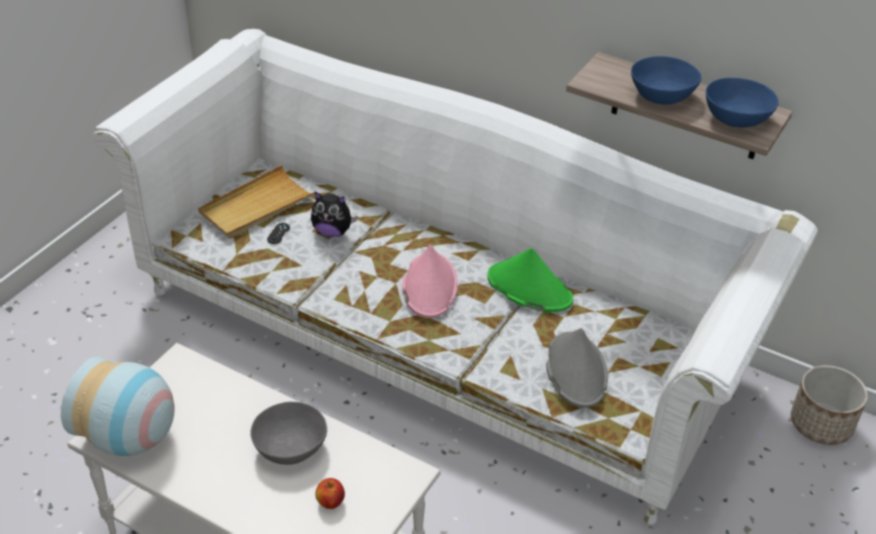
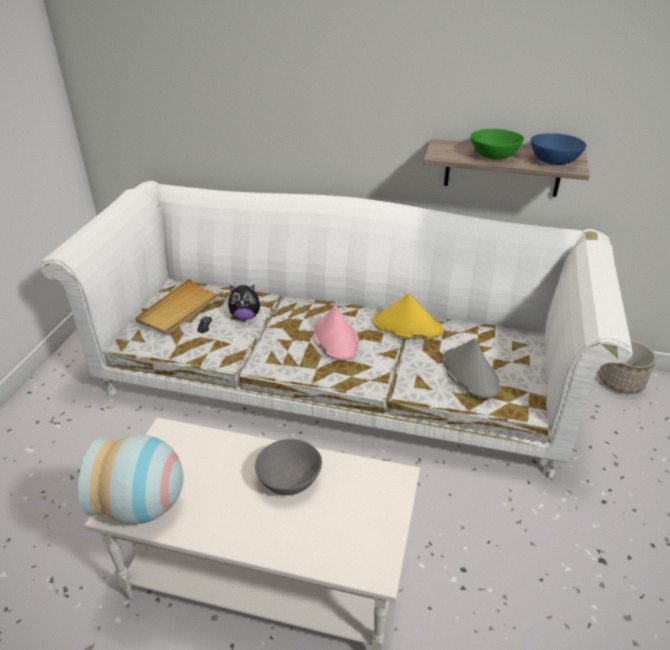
camera: 15 degrees left, 5 degrees down
(330, 502) = (344, 517): apple -> none
(529, 288) = (407, 326): green hat -> yellow hat
(661, 95) = (493, 155): blue bowl -> green bowl

